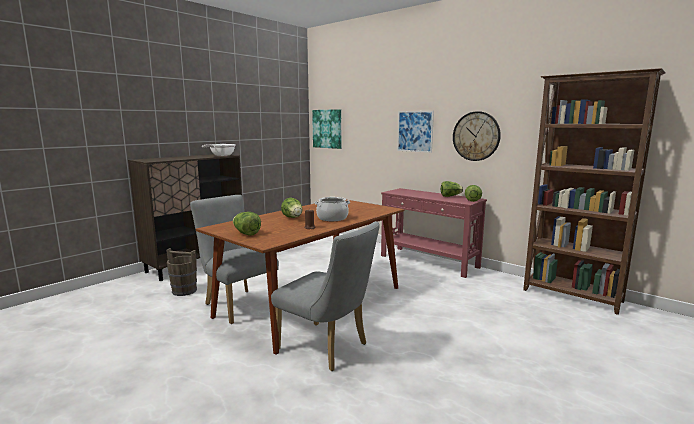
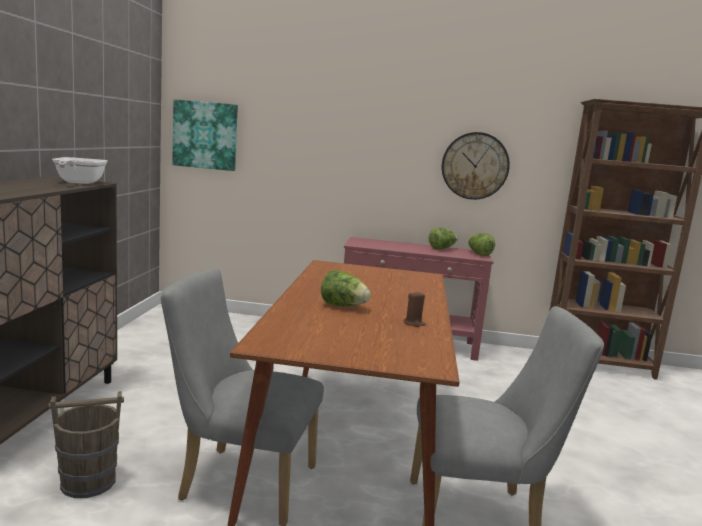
camera: 35 degrees left, 0 degrees up
(246, 233) = (351, 350): lettuce -> none
(332, 218) = (399, 301): cooking pot -> none
(415, 131) = (378, 152): picture -> none

